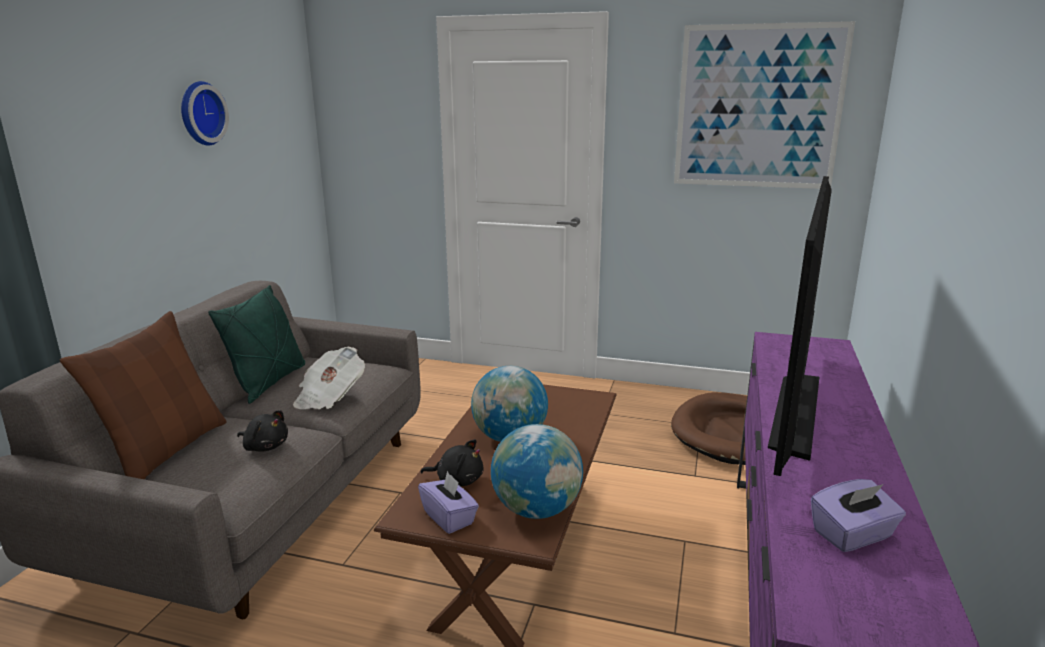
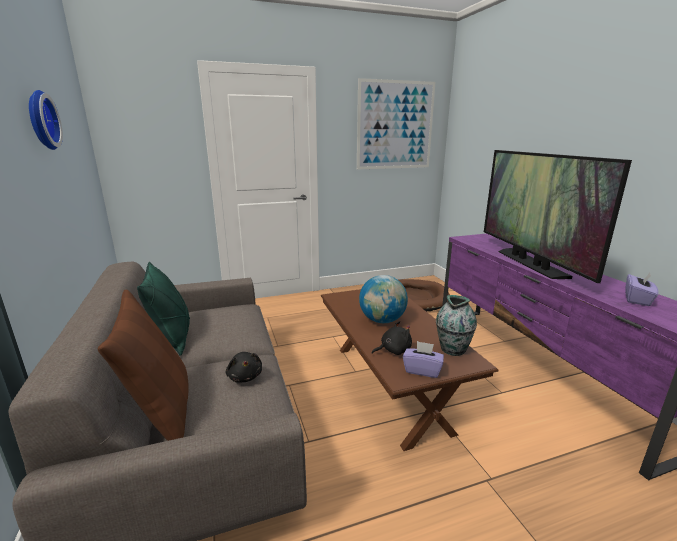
camera: 35 degrees left, 0 degrees up
(265, 446) = (245, 376): black plush toy -> black plush toy turned 75 degrees clockwise
(329, 396) = (238, 332): newspaper -> none
(537, 509) = (453, 349): globe -> vase

